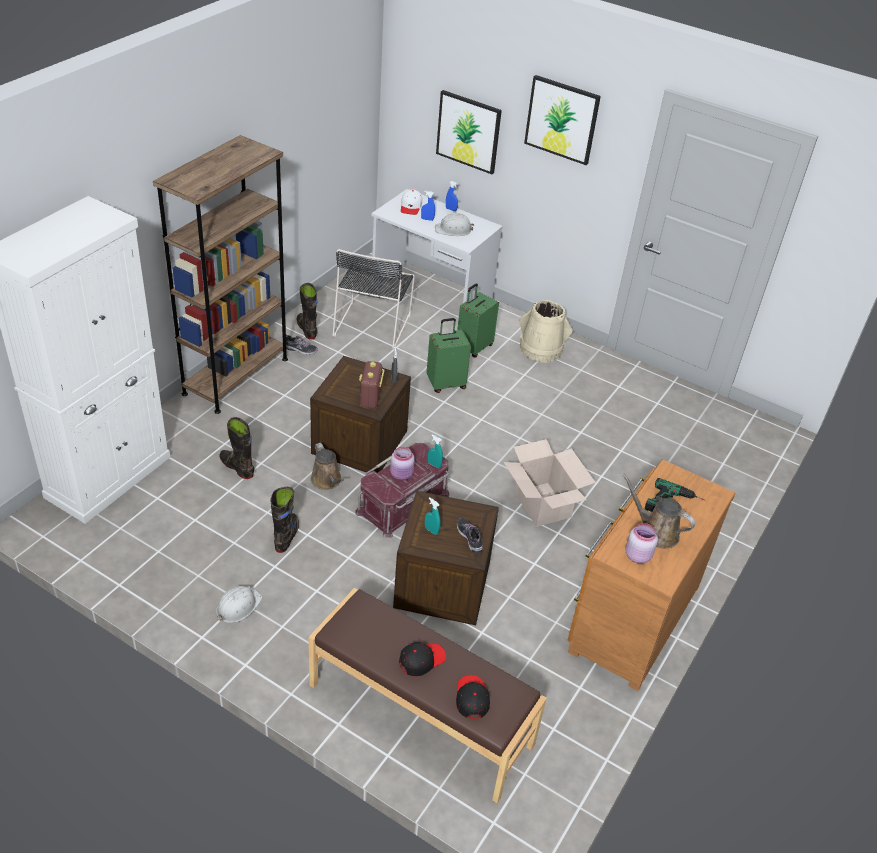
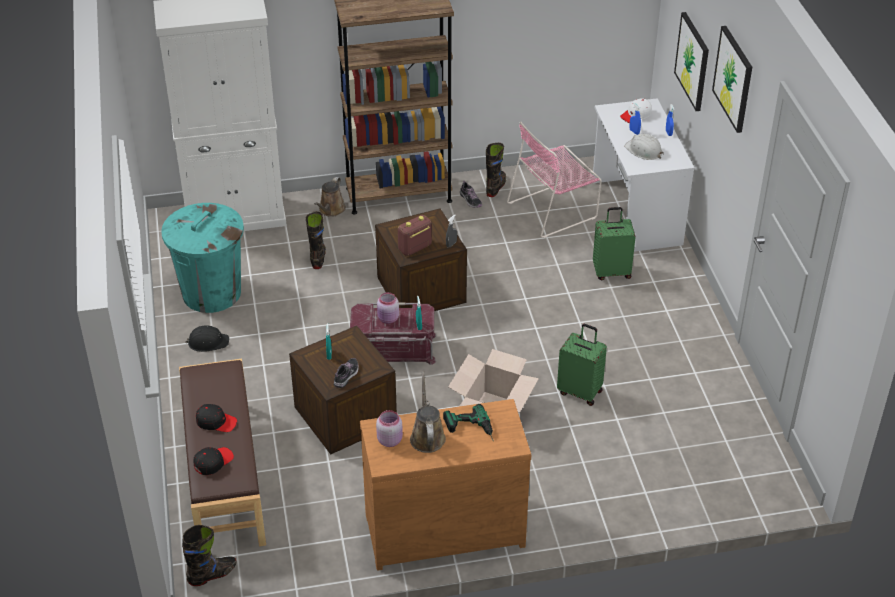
camera: 50 degrees right, 0 degrees up
(179, 559) = (211, 293): none -> turquoise trash can
(238, 606) = (208, 342): white hard hat -> black hard hat
(286, 536) = (290, 320): black boot -> black boot (212, 574)
(327, 481) = (363, 302): brown watering can -> brown watering can (331, 210)
(373, 323) = (554, 209): black chair -> pink chair
(446, 383) = (546, 286): green suitcase -> green suitcase (580, 391)
(541, 349) = (669, 305): beige bucket -> none

